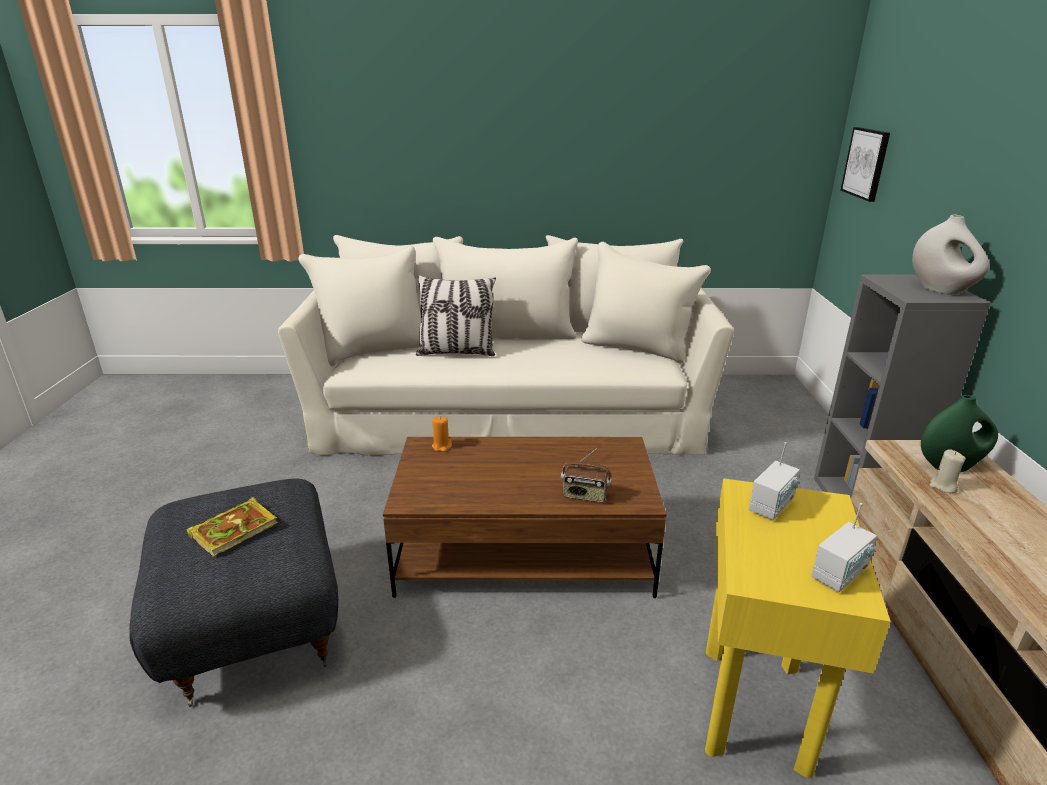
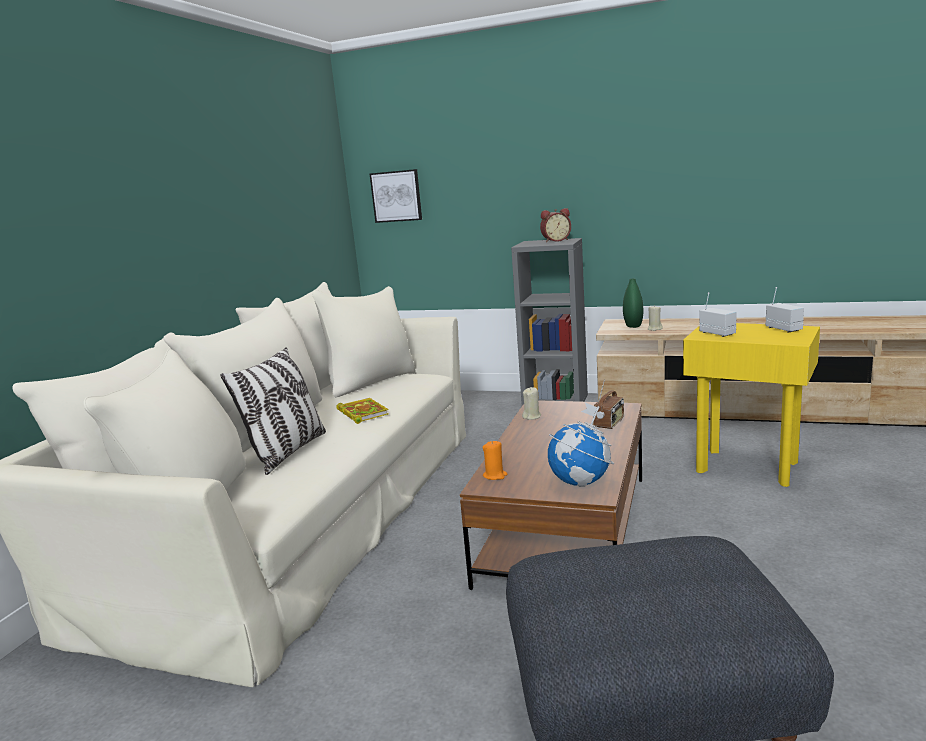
camera: 70 degrees left, 10 degrees down
(235, 529) = (647, 581): book -> book (362, 413)
(430, 491) = (581, 482): none -> globe
(590, 446) = (532, 416): none -> beige candle
(940, 290) = (555, 240): white vase -> alarm clock

